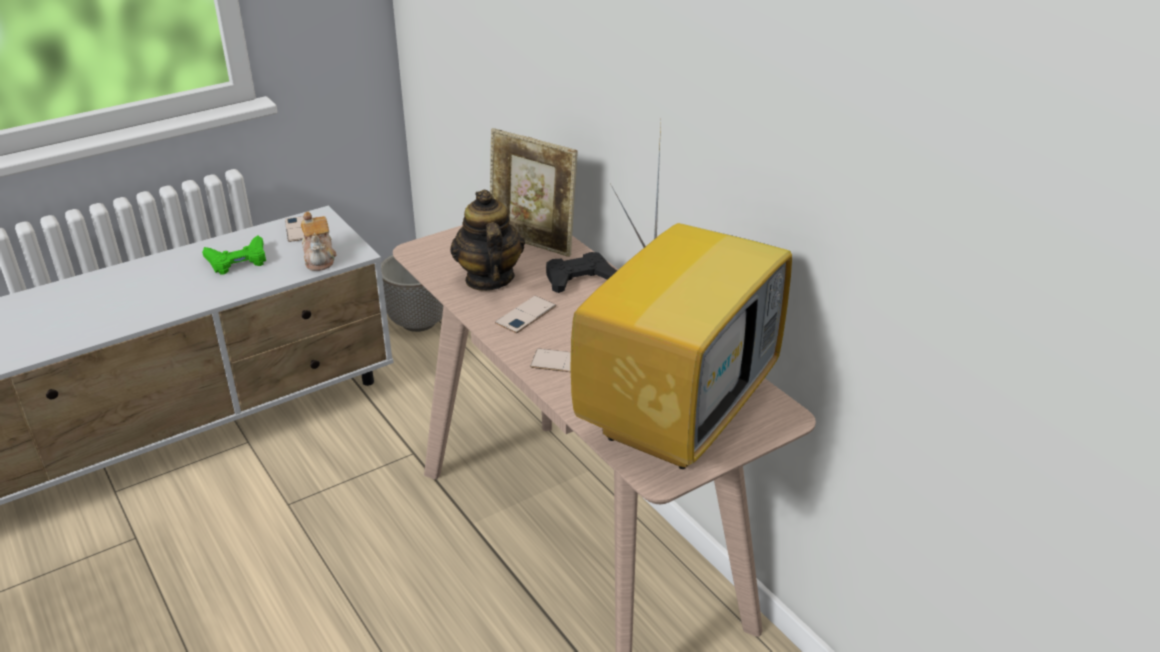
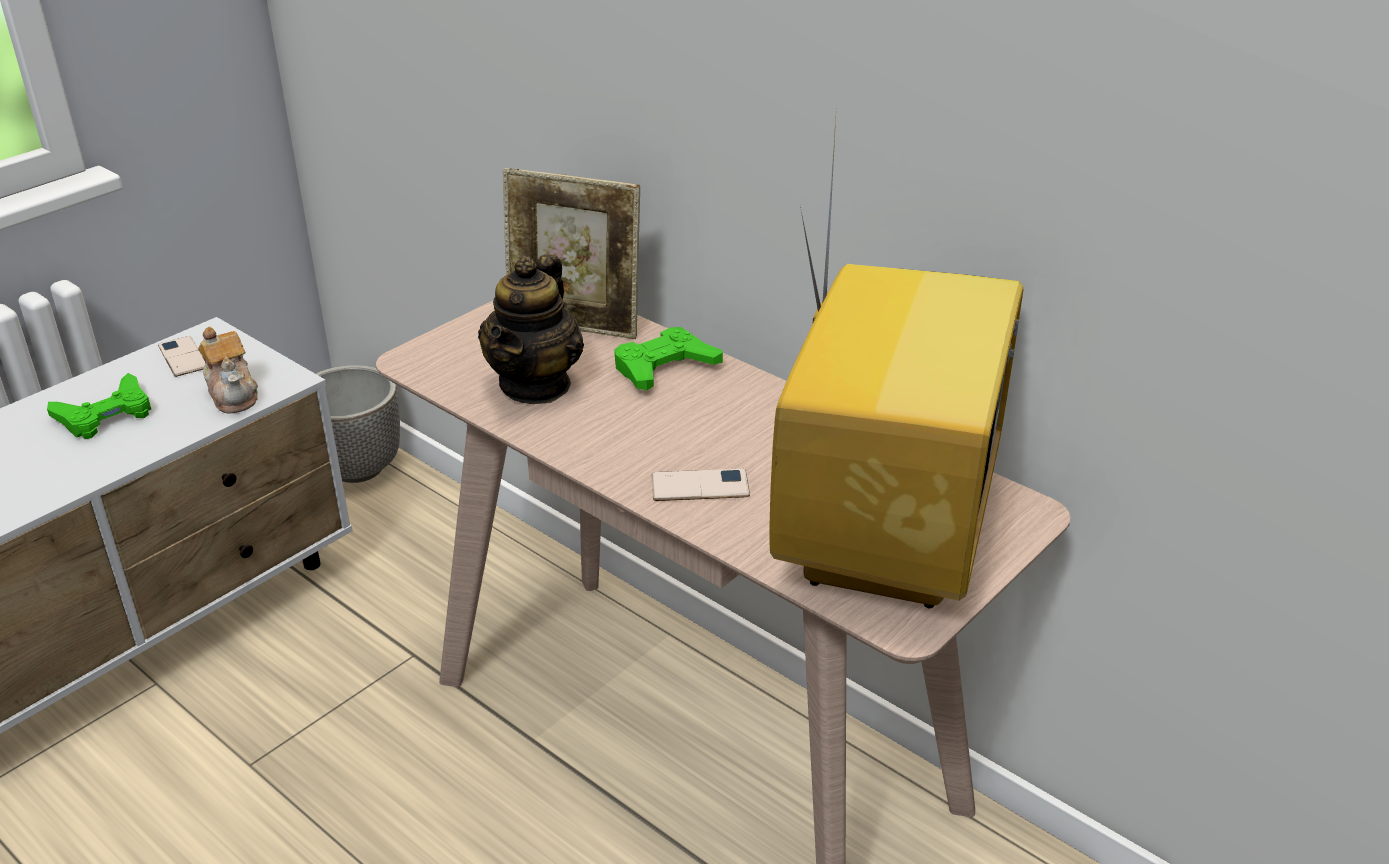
camera: 15 degrees left, 0 degrees up
(489, 279) = (536, 385): teapot -> teapot turned 135 degrees counterclockwise
(526, 315) = (612, 428): phone -> none
(579, 279) = (664, 367): black game controller -> green game controller

